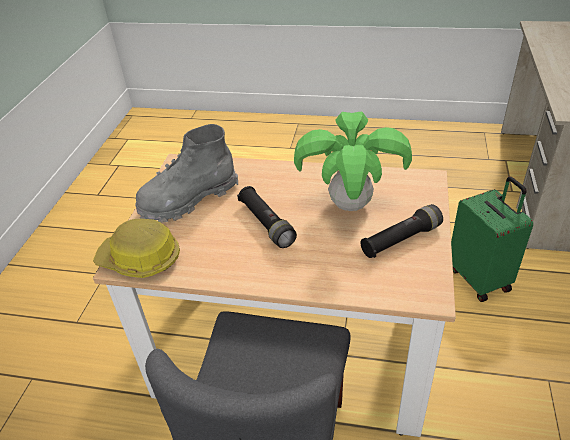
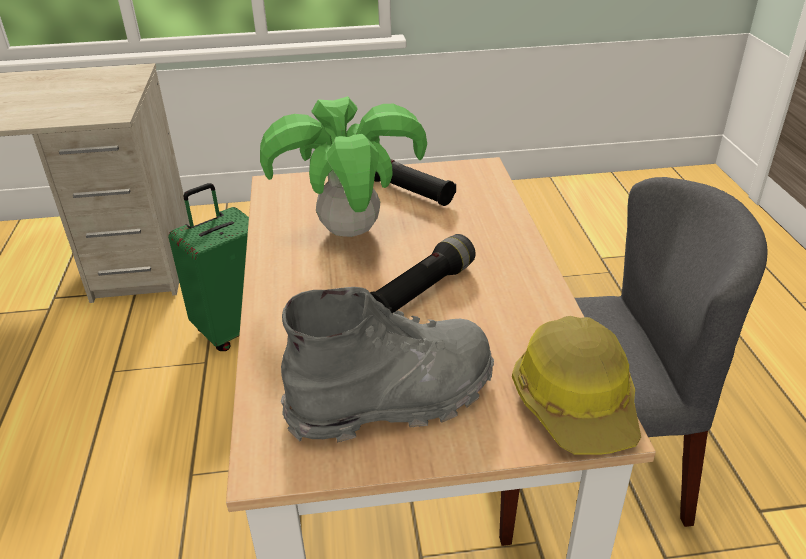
camera: 110 degrees left, 5 degrees down
(188, 199) = (393, 399): grey boot -> grey boot turned 60 degrees counterclockwise

